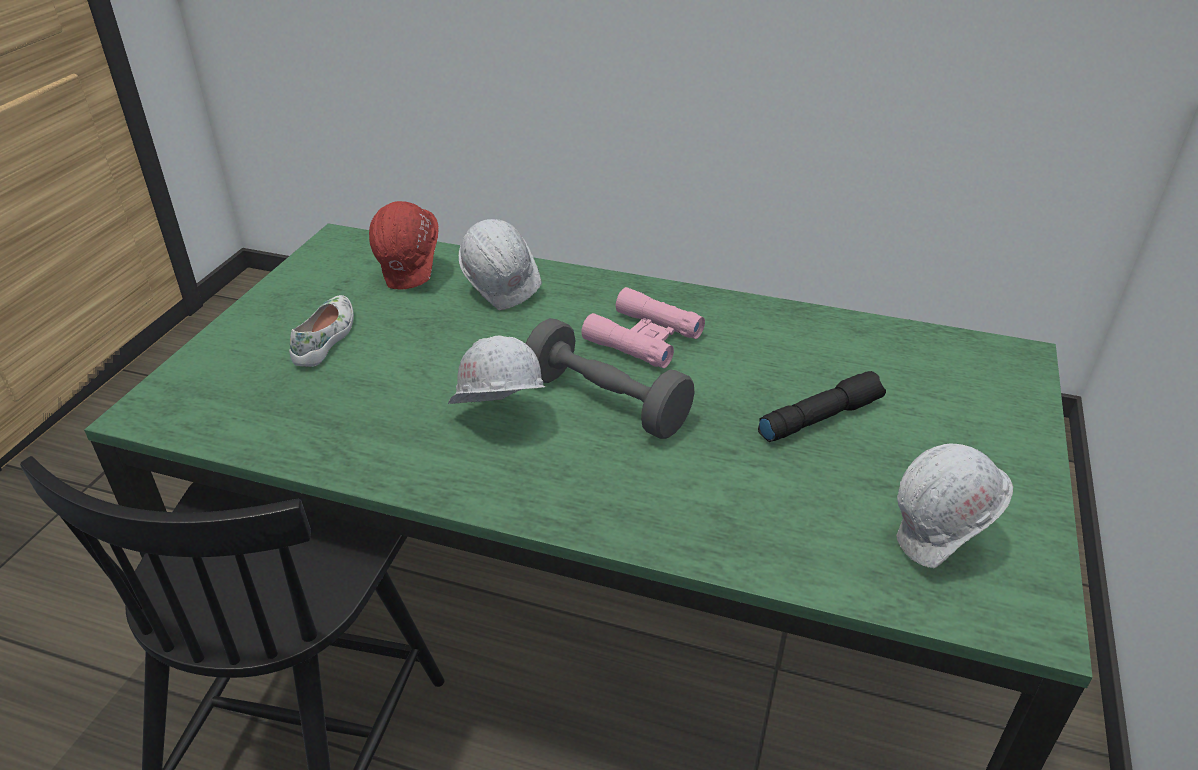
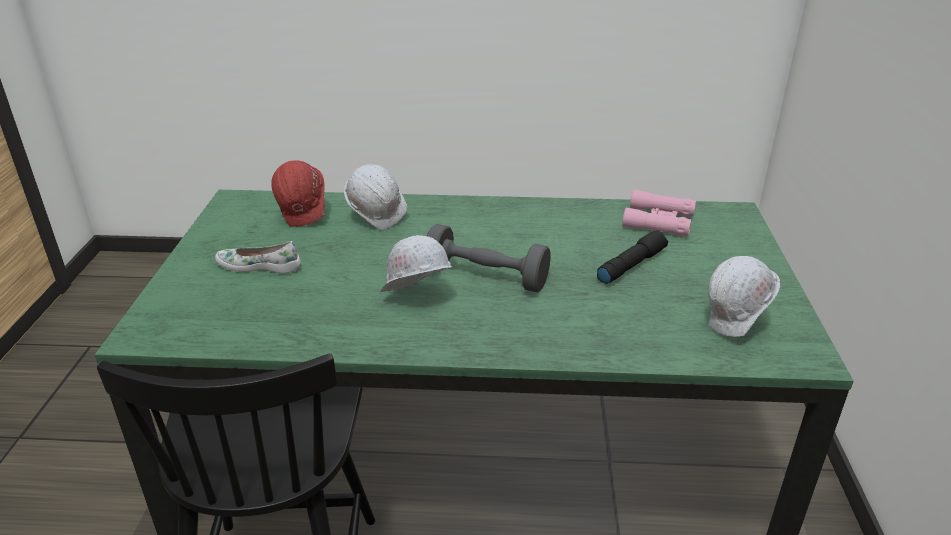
camera: 15 degrees left, 5 degrees down
(326, 338) = (259, 266): white shoe -> white shoe turned 75 degrees counterclockwise
(643, 338) = (492, 234): pink binoculars -> pink binoculars (658, 221)

